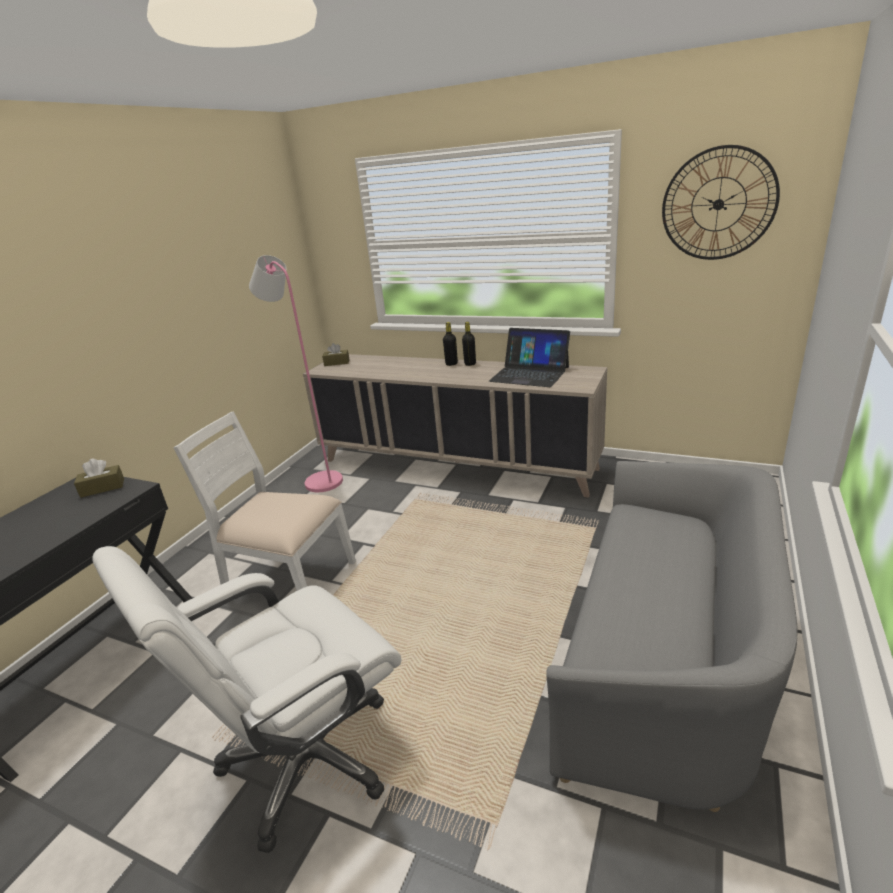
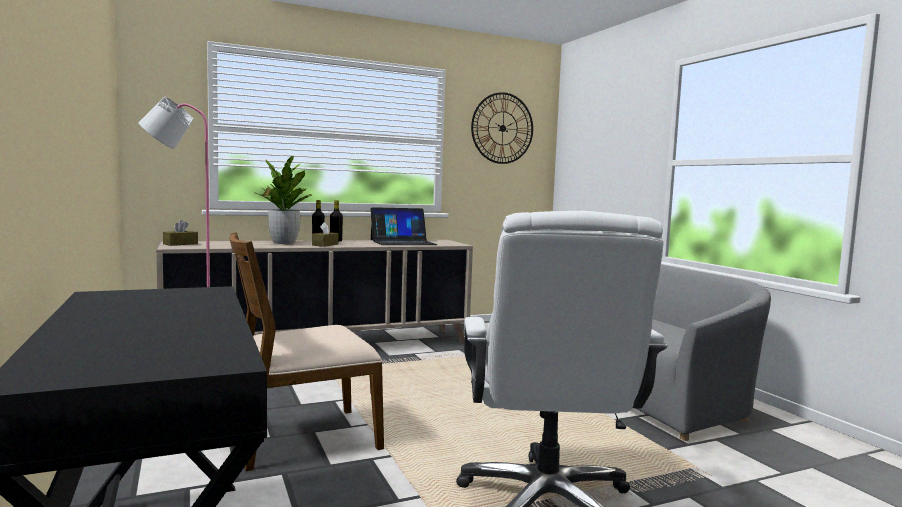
camera: 50 degrees left, 20 degrees down
(102, 488) = (157, 294): brown tissue box -> brown tissue box (325, 245)
(289, 580) = (303, 438): white chair -> brown chair
(414, 366) = (283, 243): none -> potted plant

